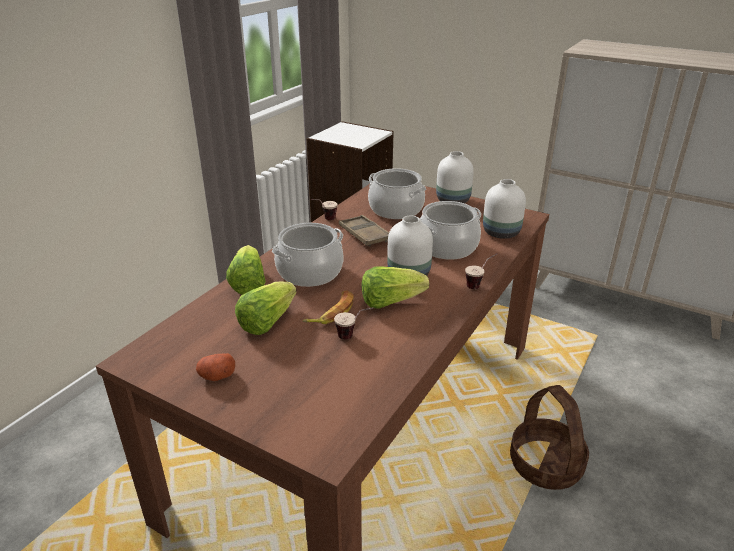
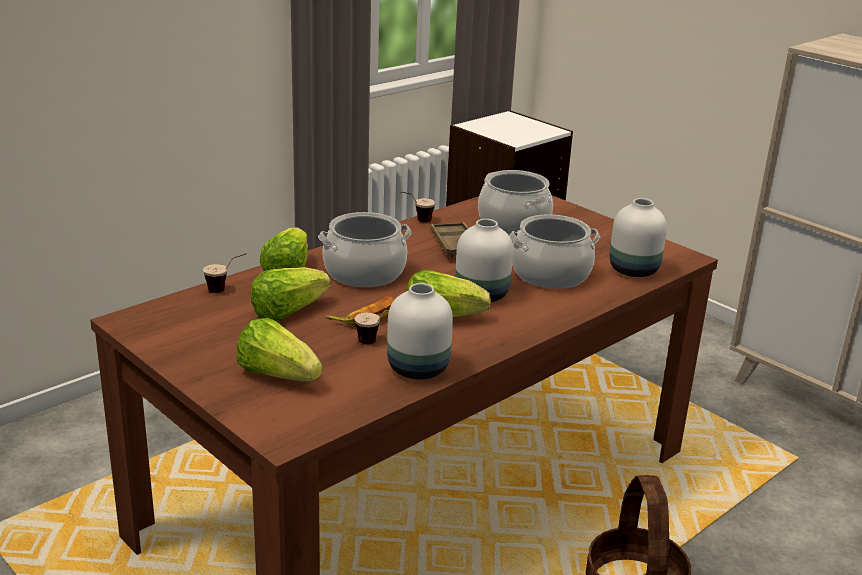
camera: 15 degrees right, 5 degrees down
(216, 376) = (206, 351): potato -> none
(289, 387) = (277, 375): none -> lettuce
(453, 201) = (596, 225): white vase -> white vase (419, 369)
(479, 284) = (563, 319): cup -> cup (226, 289)

